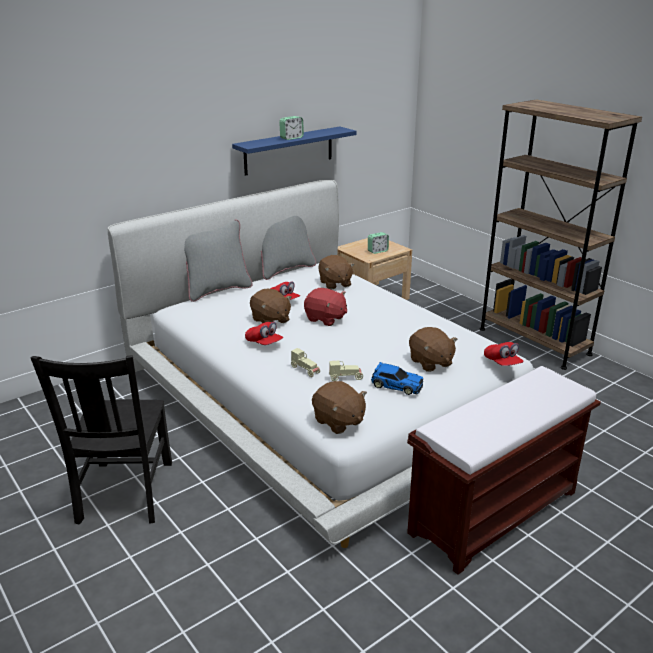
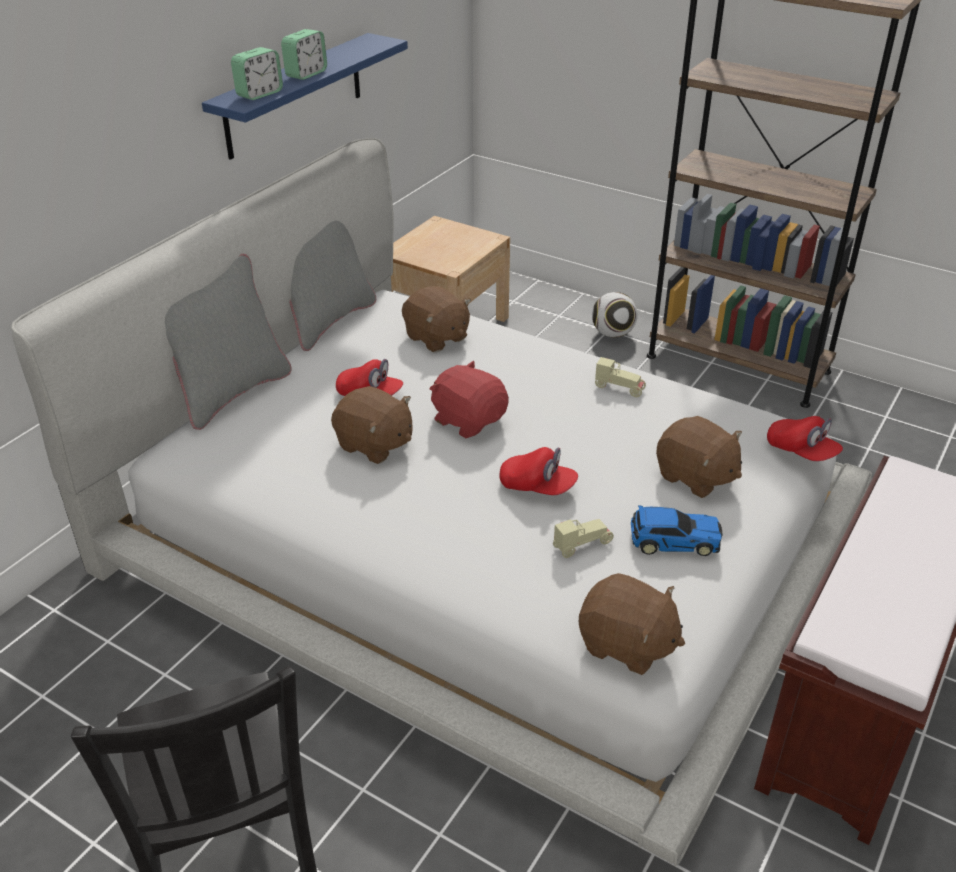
camera: 20 degrees left, 10 degrees up
(264, 343) = (394, 500): red cap -> red cap (537, 486)
(305, 370) = (504, 544): beige toy car -> beige toy car (619, 388)
(325, 319) = (469, 420): red plush toy -> red plush toy turned 150 degrees counterclockwise
(377, 251) = (456, 250): alarm clock -> alarm clock (259, 94)
(465, 315) = (612, 334): none -> football

